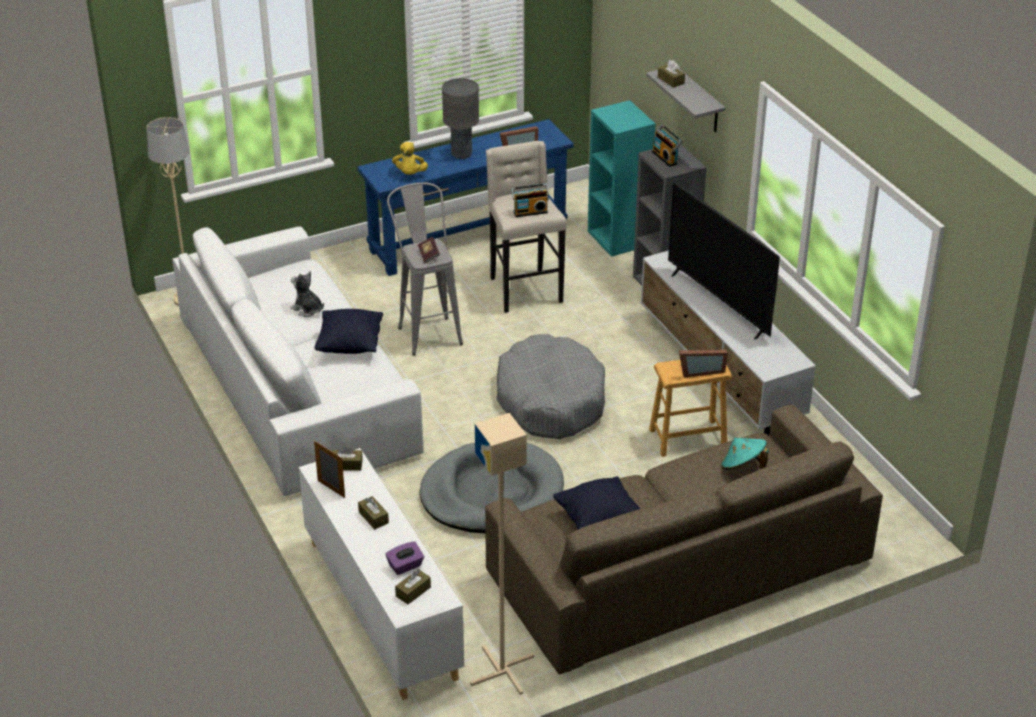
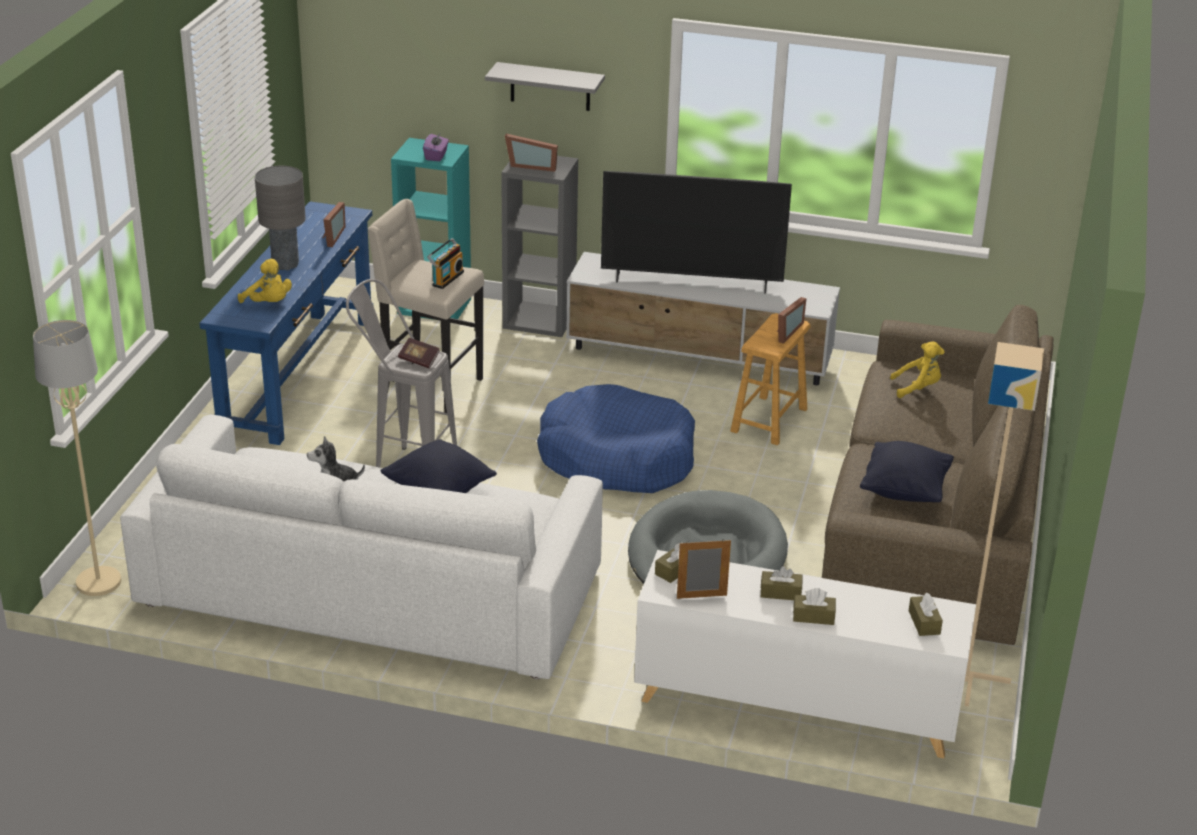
camera: 50 degrees left, 5 degrees down
(405, 566) = (880, 609): purple tissue box -> purple tissue box (436, 156)
(550, 400) = (616, 458): grey dog bed -> blue dog bed
(666, 157) = (532, 165): radio -> picture frame
(671, 80) = (519, 73): brown tissue box -> brown tissue box (813, 616)
(742, 466) = (917, 388): turquoise hat -> yellow plush toy

